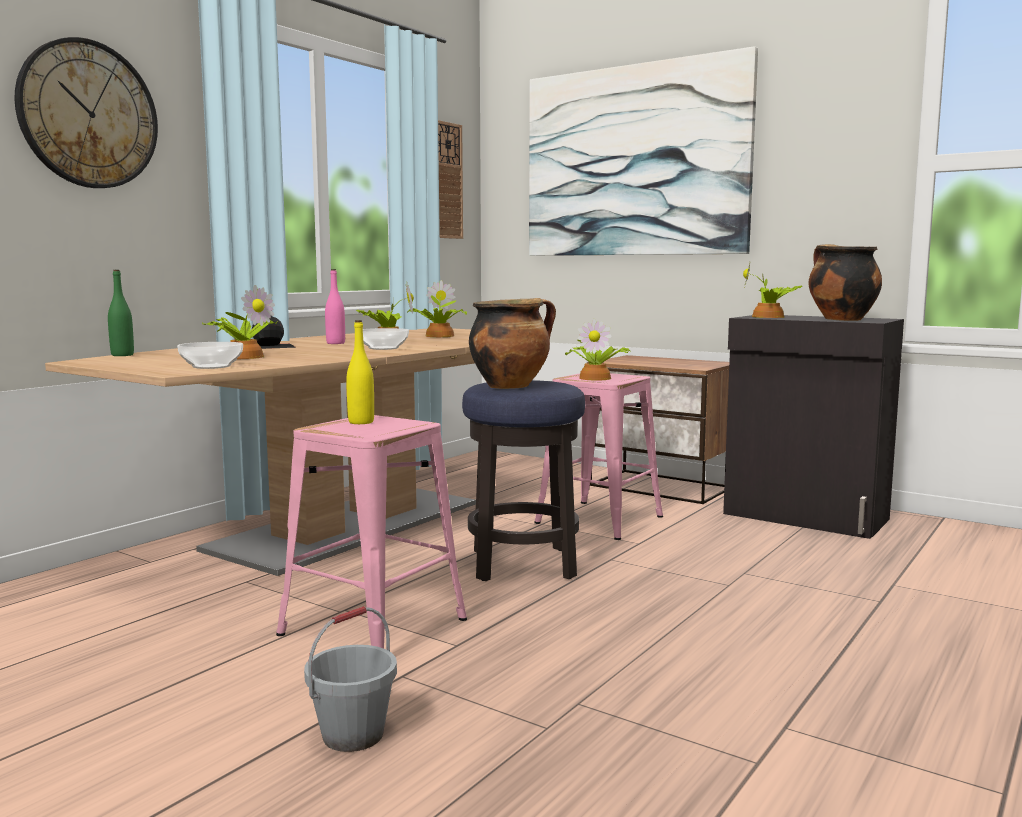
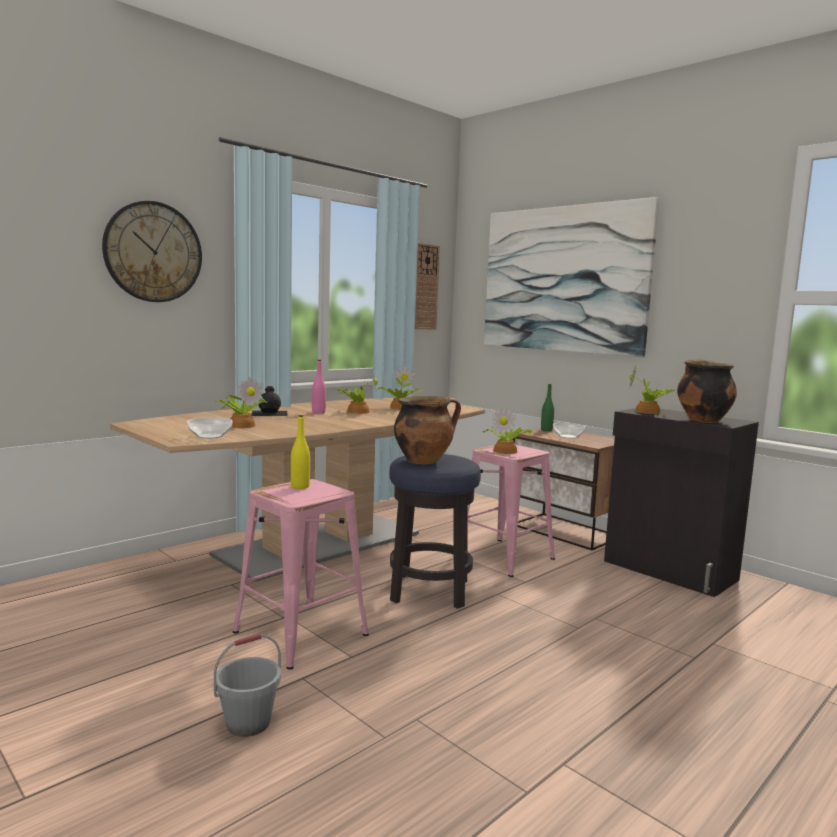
camera: 10 degrees right, 0 degrees up
(122, 355) = (165, 418): green bottle -> green bottle (546, 430)
(383, 348) = (345, 421): bowl -> bowl (567, 436)

